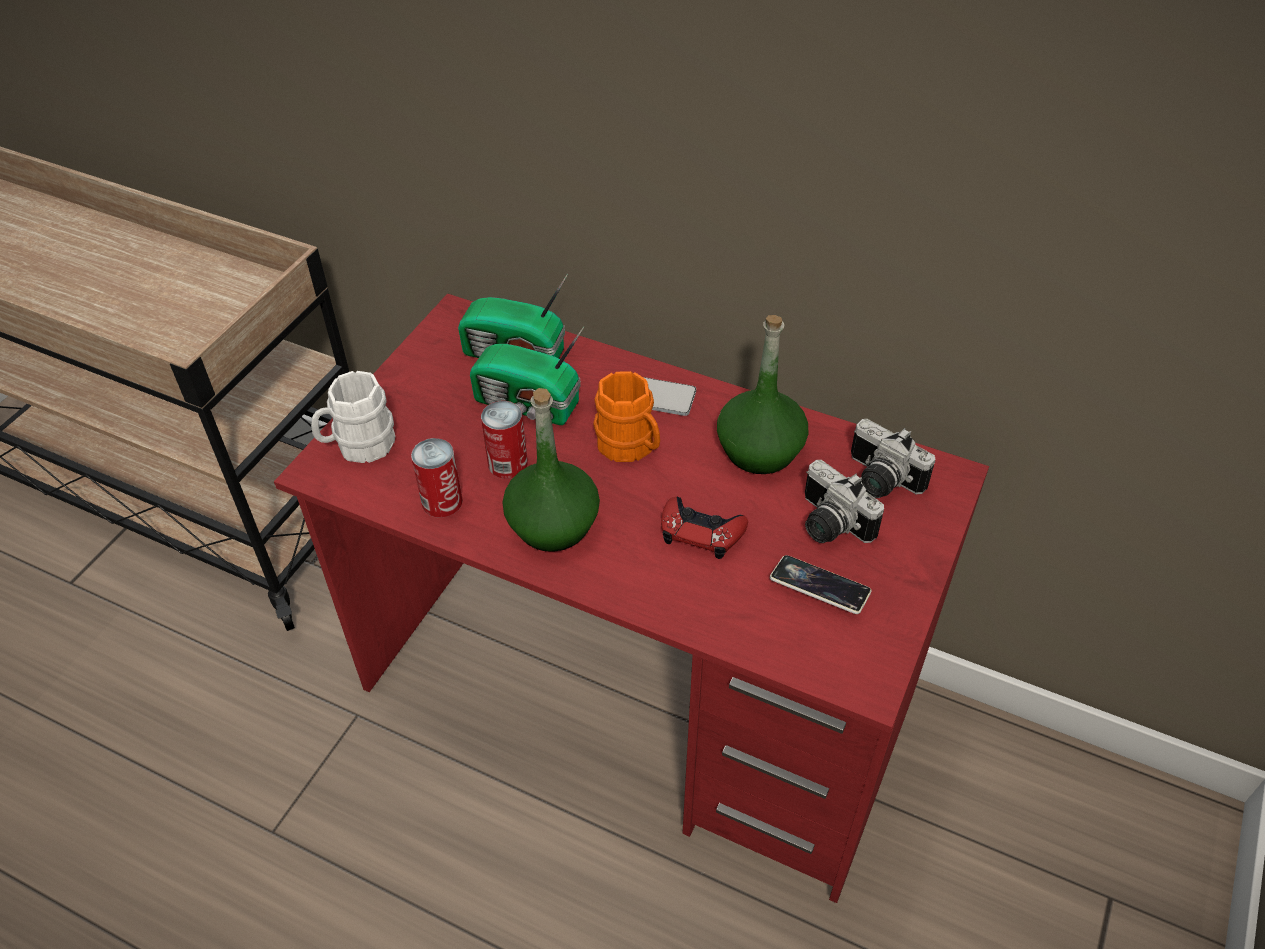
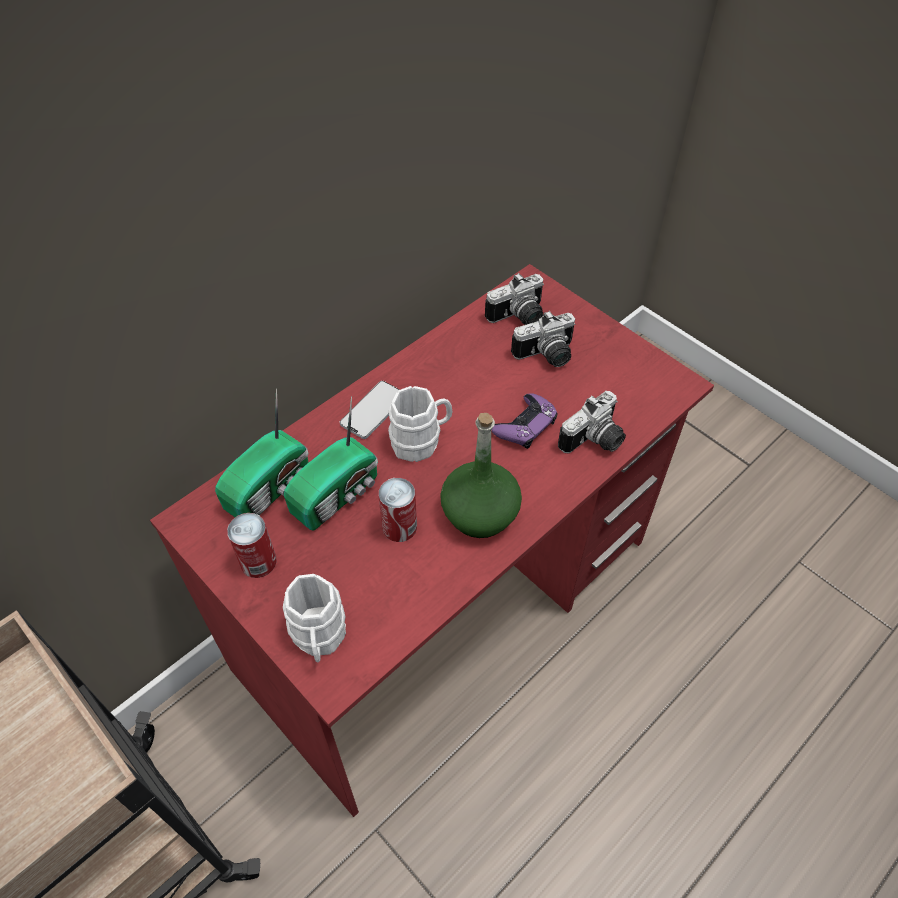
camera: 70 degrees left, 5 degrees up
(442, 502) = (420, 585): can -> can (258, 562)
(630, 447) = (421, 440): orange mug -> white mug
(701, 532) = (525, 425): red game controller -> purple game controller
(712, 607) = (595, 441): none -> camera
(759, 450) = (462, 367): green bottle -> none
(819, 588) = (598, 380): phone -> none

